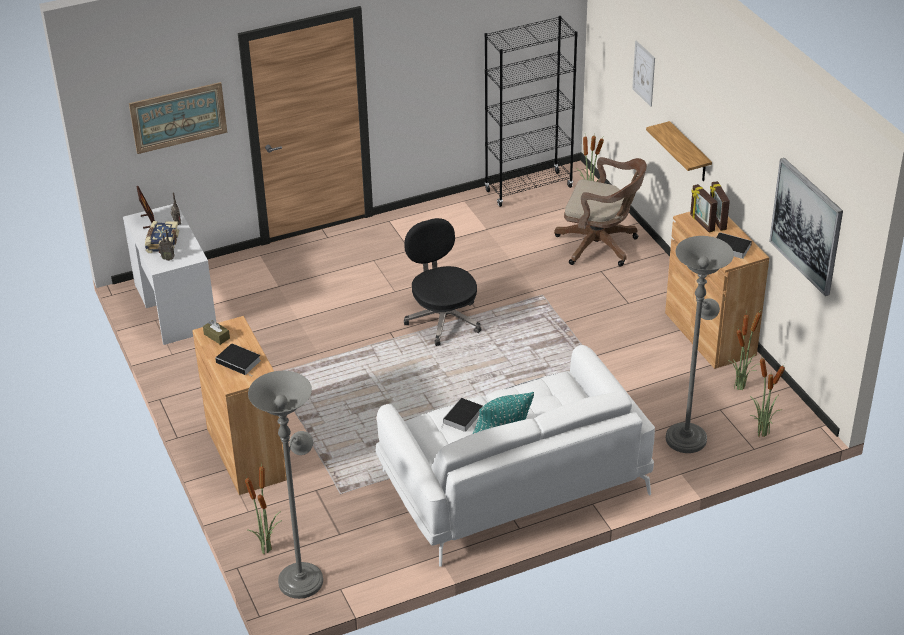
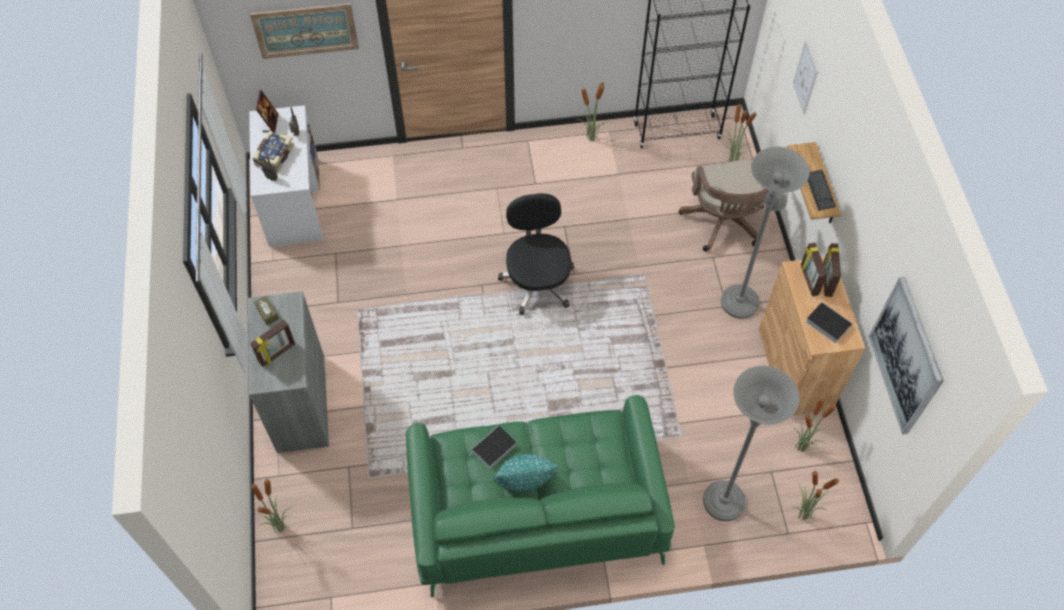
camera: 15 degrees right, 20 degrees up
(239, 362) = (277, 354): book -> picture frame
(247, 453) = (301, 403): brown cabinet -> grey cabinet
(302, 577) = (301, 571): grey floor lamp -> grey floor lamp (741, 298)
(450, 208) = (591, 139): none -> potted plant
(512, 482) = (535, 510): white sofa -> green sofa
(601, 246) = (724, 224): brown office chair -> brown office chair turned 45 degrees clockwise
(687, 150) = (819, 191): none -> keyboard

